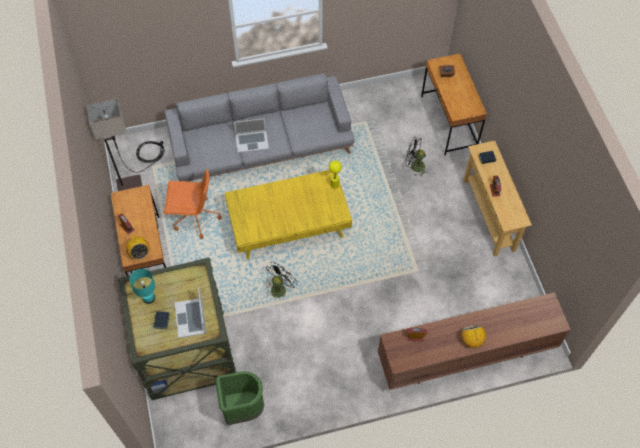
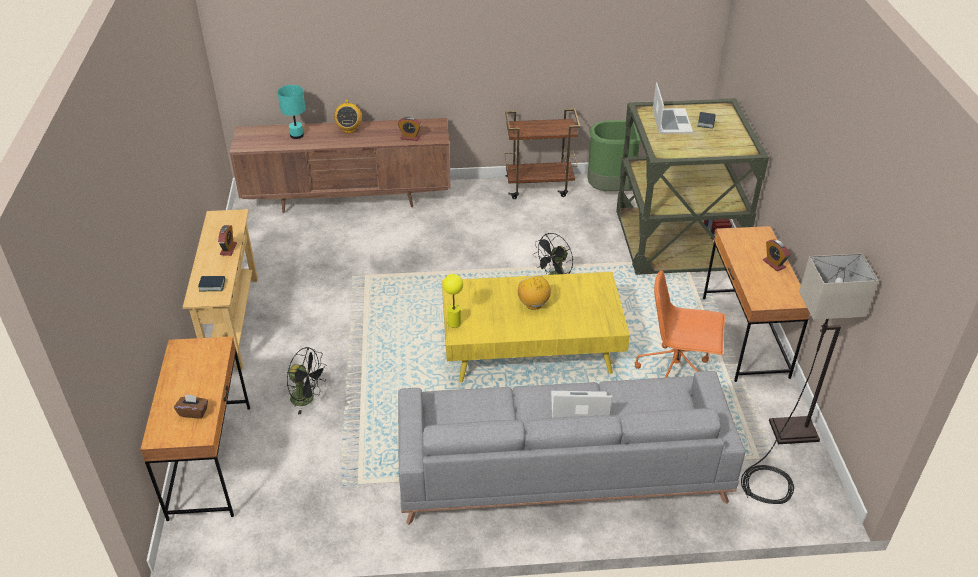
camera: 170 degrees left, 20 degrees down
(139, 253) = (749, 235): radio -> radio (533, 304)
(149, 298) = (725, 139): turquoise table lamp -> turquoise table lamp (296, 135)
(306, 401) = (539, 188): none -> brown cart

